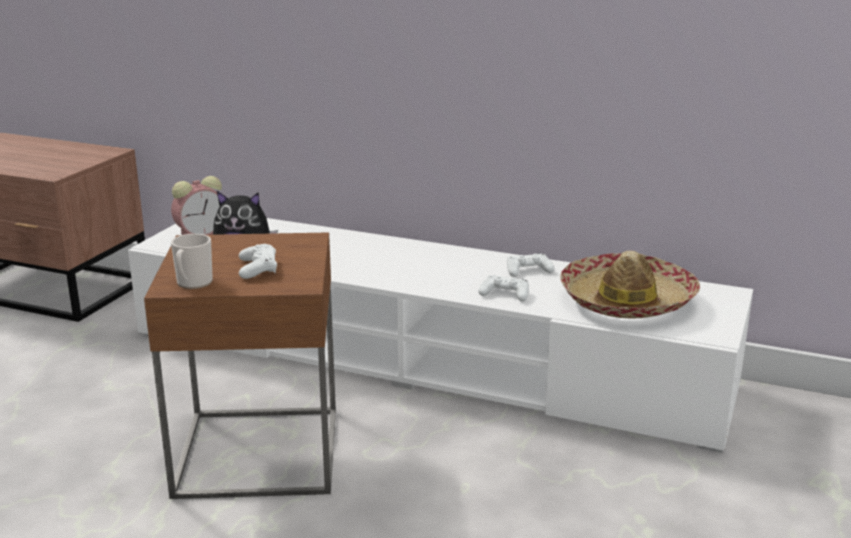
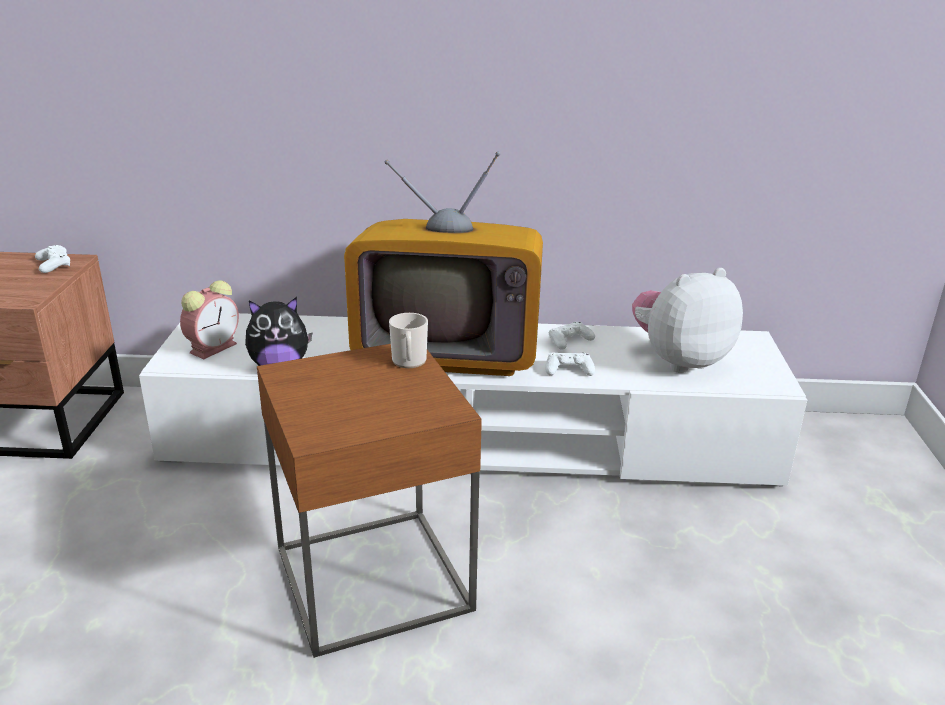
camera: 20 degrees left, 5 degrees up
(192, 283) = (332, 428): mug -> mug (409, 362)
(258, 268) = (386, 396): white game controller -> white game controller (53, 264)
(405, 263) = (449, 348): none -> television
(627, 301) = (679, 360): hat -> plush toy

